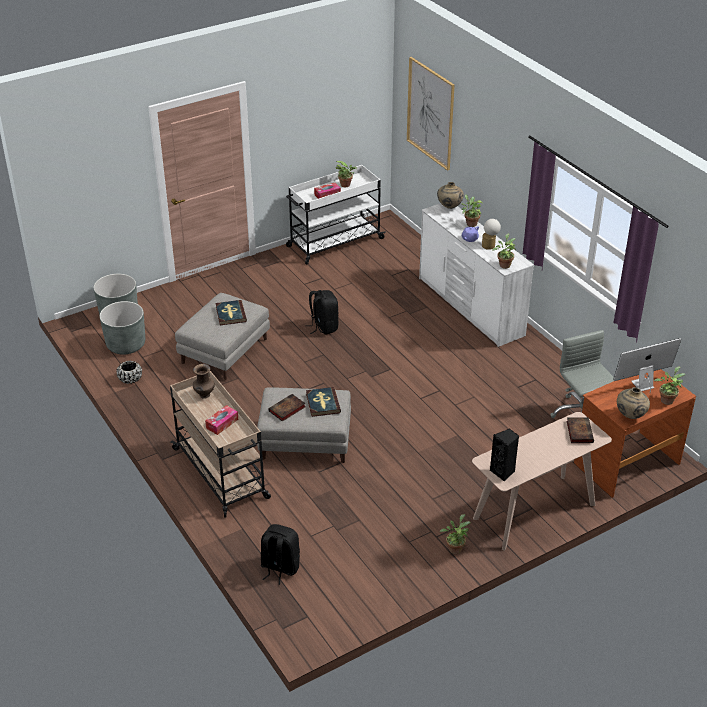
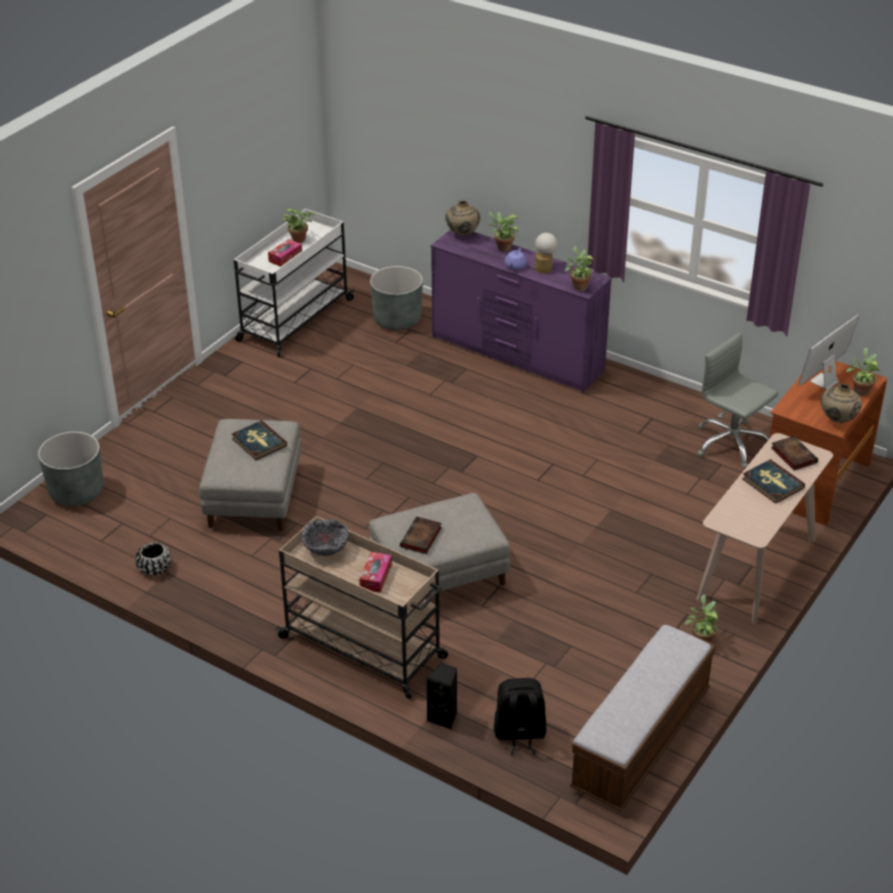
camera: 25 degrees left, 0 degrees up
(126, 344) = (115, 526): grey planter -> grey planter (397, 319)
(204, 395) = (325, 549): brown vase -> bowl
(322, 403) = (459, 517): book -> book (772, 483)
(323, 327) = (358, 428): black backpack -> none
(359, 602) = (641, 741): none -> bench
(430, 113) = (399, 119): picture -> none
(470, 307) = (517, 354): white dresser -> purple dresser
(503, 472) = (747, 526): black speaker -> black speaker (444, 717)

